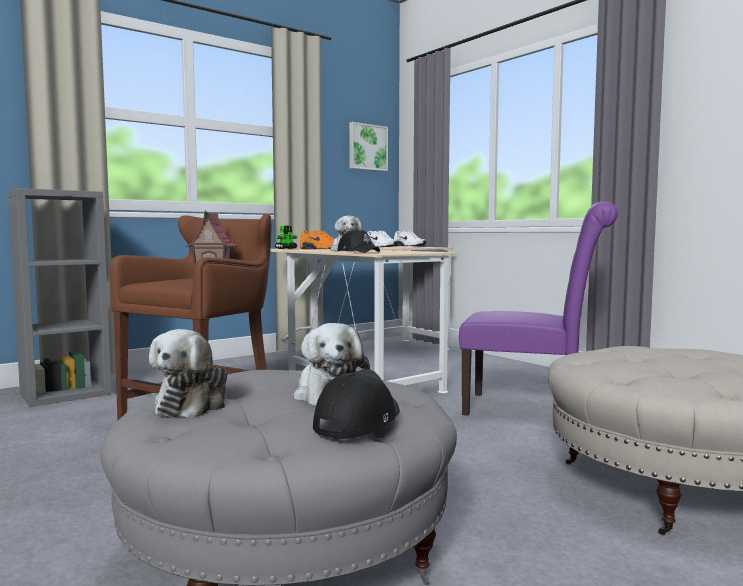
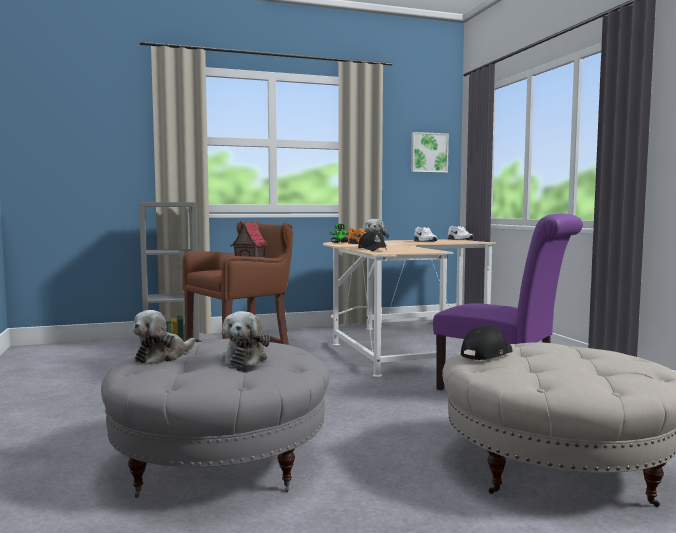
camera: 20 degrees right, 0 degrees up
(357, 422) = (233, 376): black cap -> black cap (486, 354)

